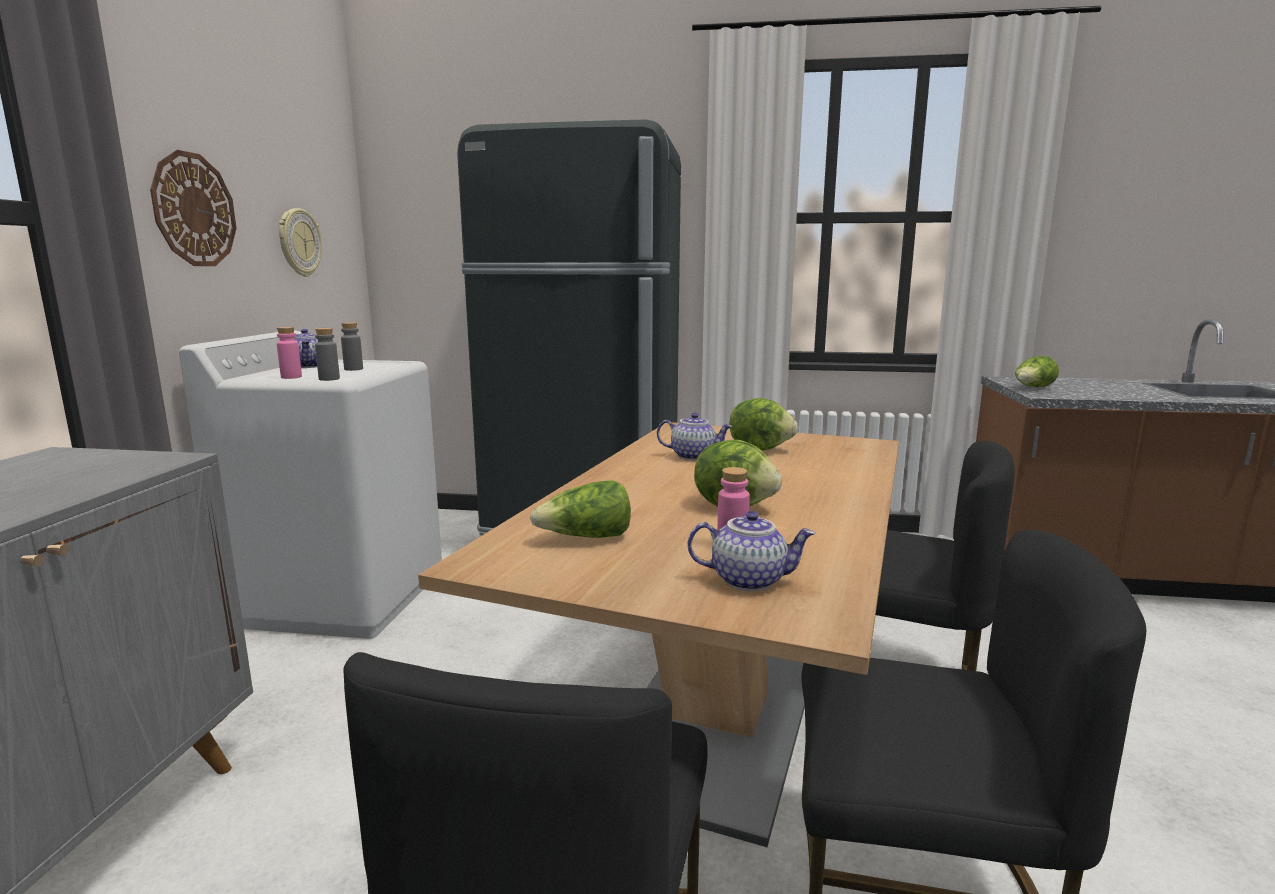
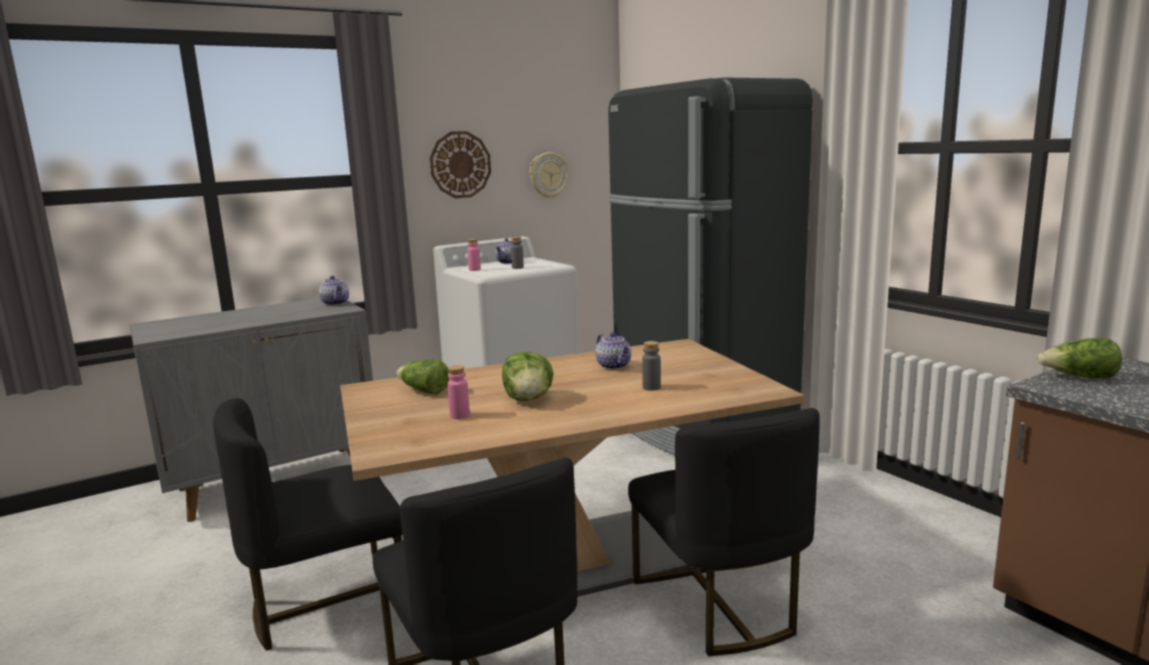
camera: 50 degrees right, 0 degrees up
(329, 379) = (483, 273): grey bottle -> grey bottle (651, 387)
(749, 580) = (415, 430): teapot -> teapot (336, 303)
(760, 449) = (672, 372): lettuce -> none

